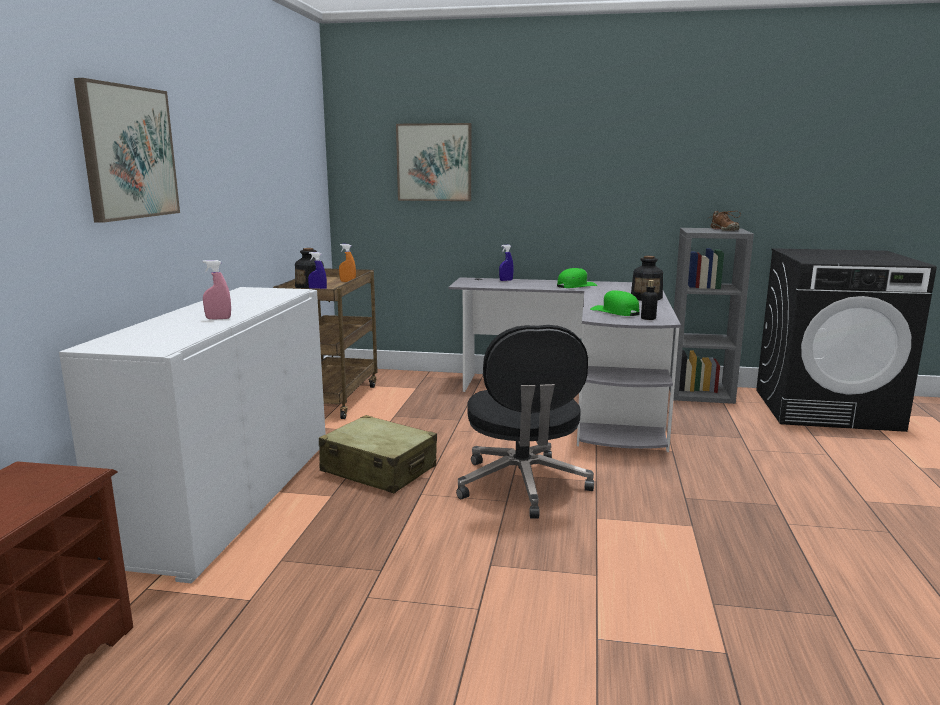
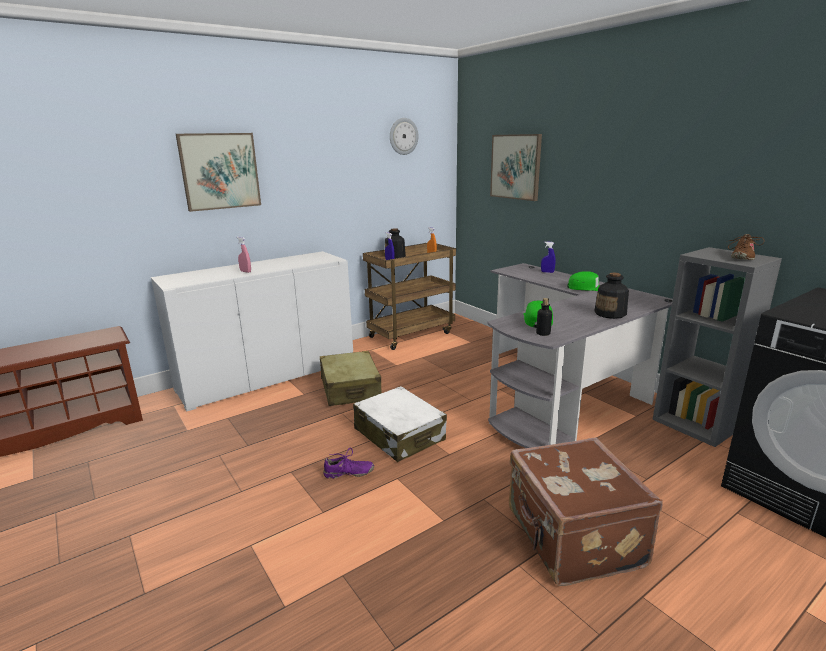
camera: 45 degrees right, 5 degrees up
(289, 119) = (403, 136): none -> wall clock
(522, 486) = (399, 435): black office chair -> white suitcase
(549, 536) = (348, 473): none -> purple shoe
(778, 491) = (572, 538): none -> brown suitcase

